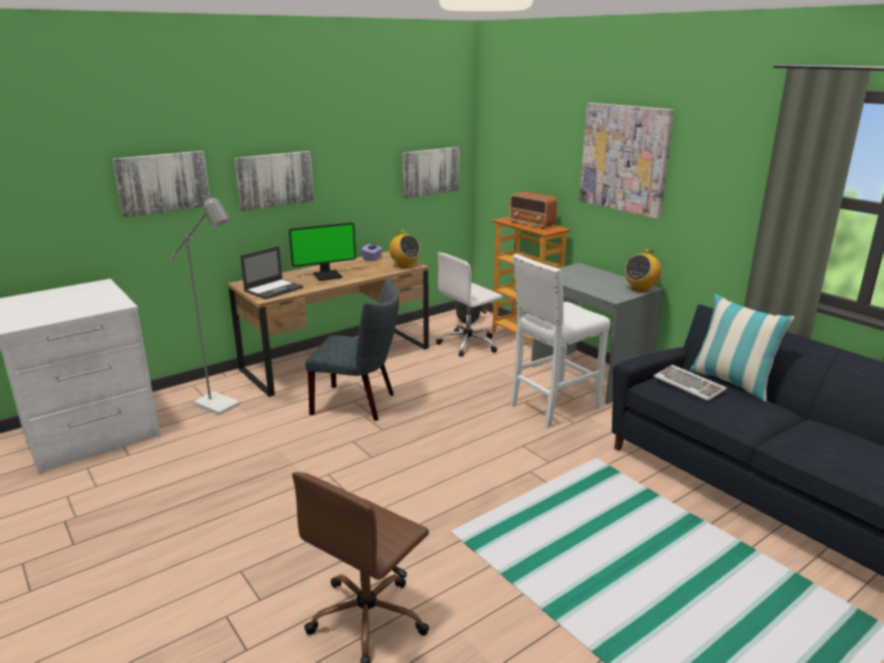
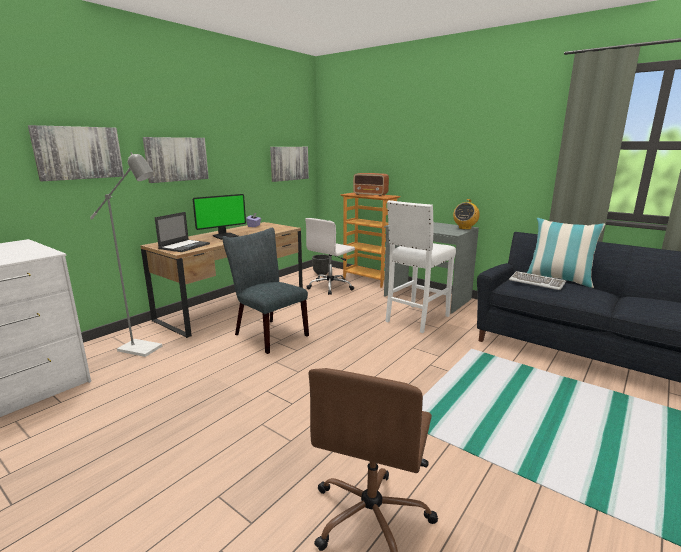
camera: 15 degrees left, 5 degrees down
(359, 404) = (267, 334): grey chair -> grey chair turned 135 degrees counterclockwise
(404, 265) = (282, 228): radio -> none
(625, 158) = (442, 139): picture -> none

